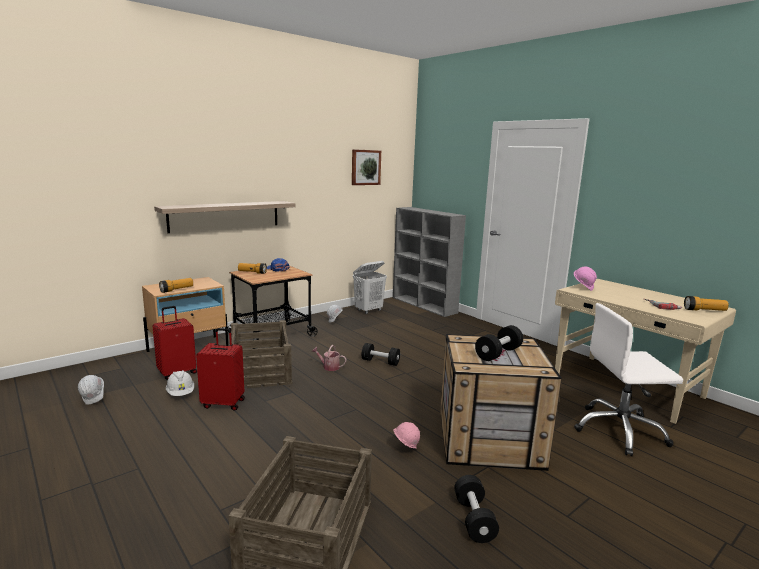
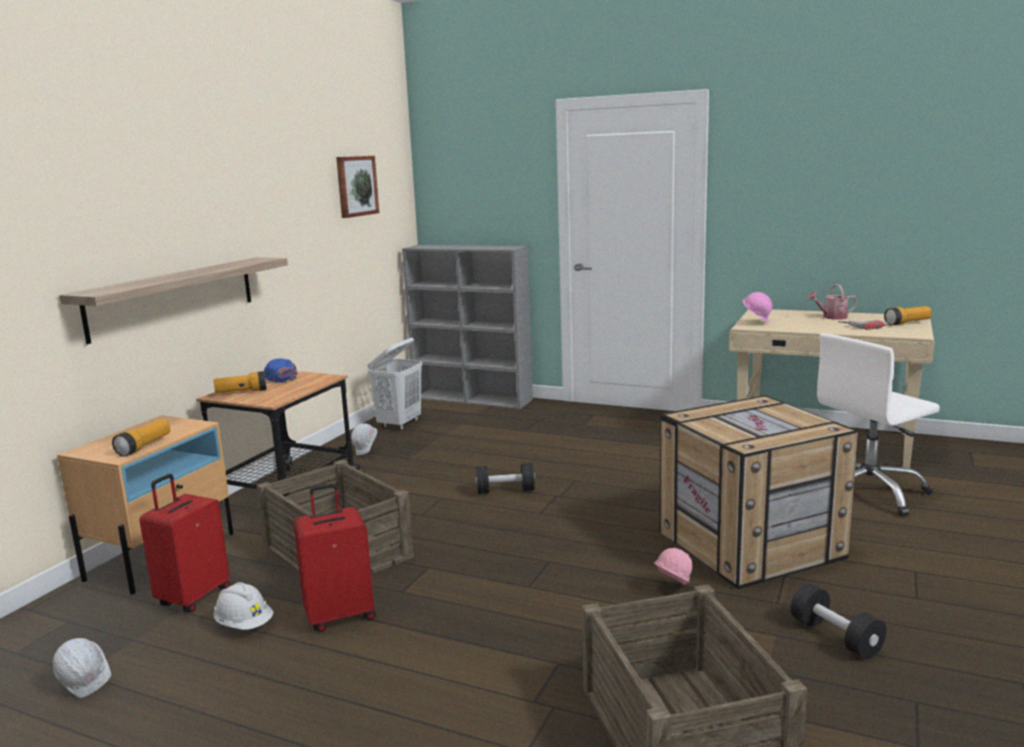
camera: 25 degrees left, 0 degrees up
(329, 367) = (439, 518): watering can -> watering can (831, 317)
(498, 353) = (756, 421): black dumbbell -> none

